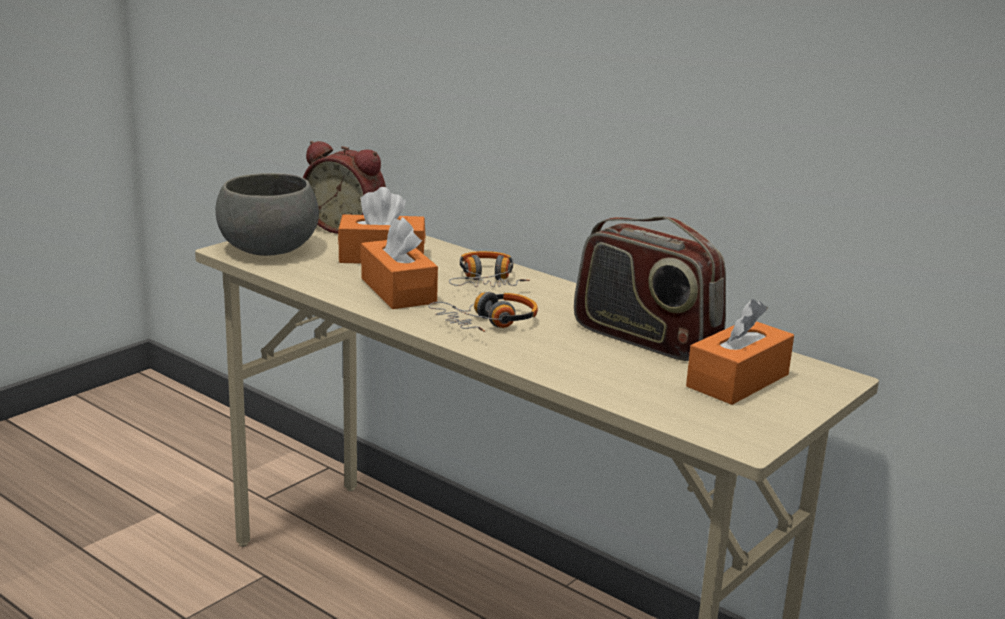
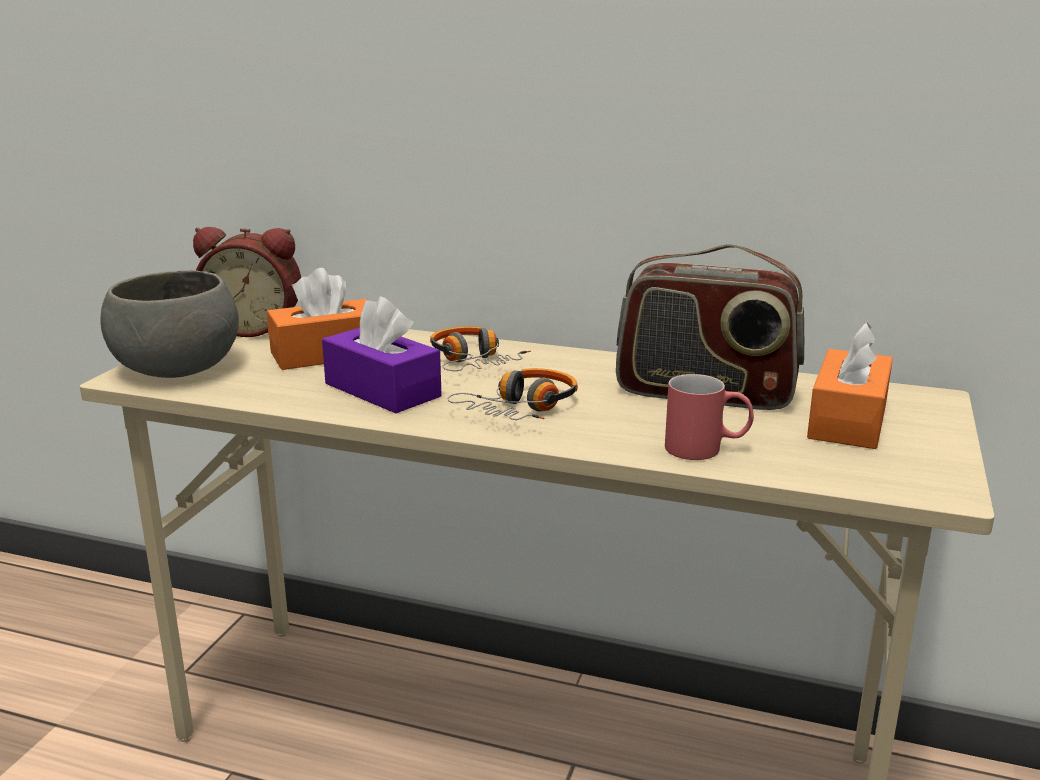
camera: 20 degrees left, 0 degrees up
(398, 291) = (382, 390): orange tissue box -> purple tissue box
(596, 378) = (707, 449): none -> red mug

